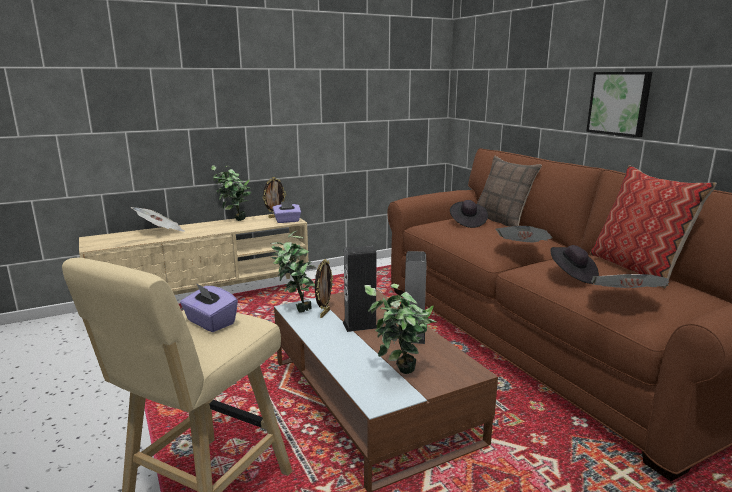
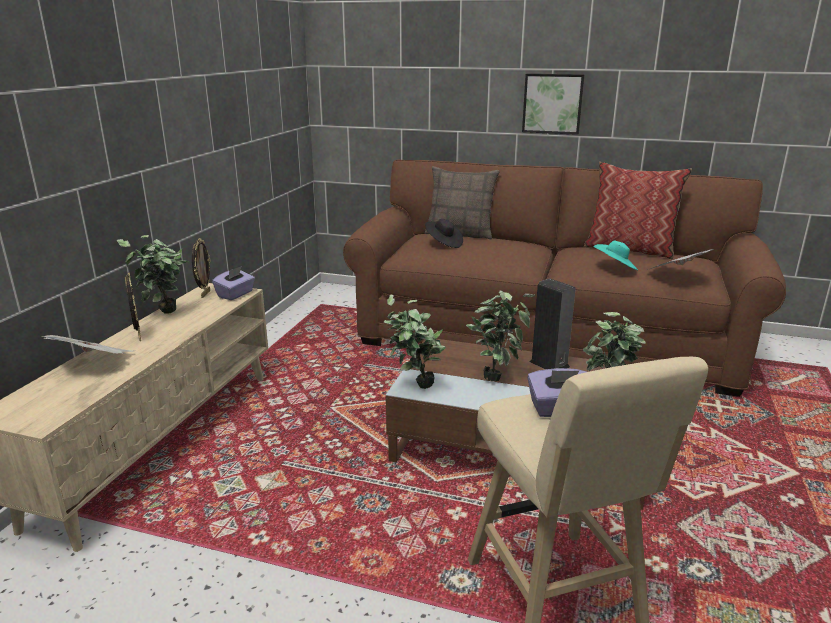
camera: 45 degrees left, 5 degrees up
(324, 313) = (447, 379): picture frame -> picture frame (138, 336)
(360, 325) = (497, 375): speaker -> potted plant
(522, 249) = (537, 256): newspaper -> none
(572, 276) = (615, 268): black hat -> turquoise hat

